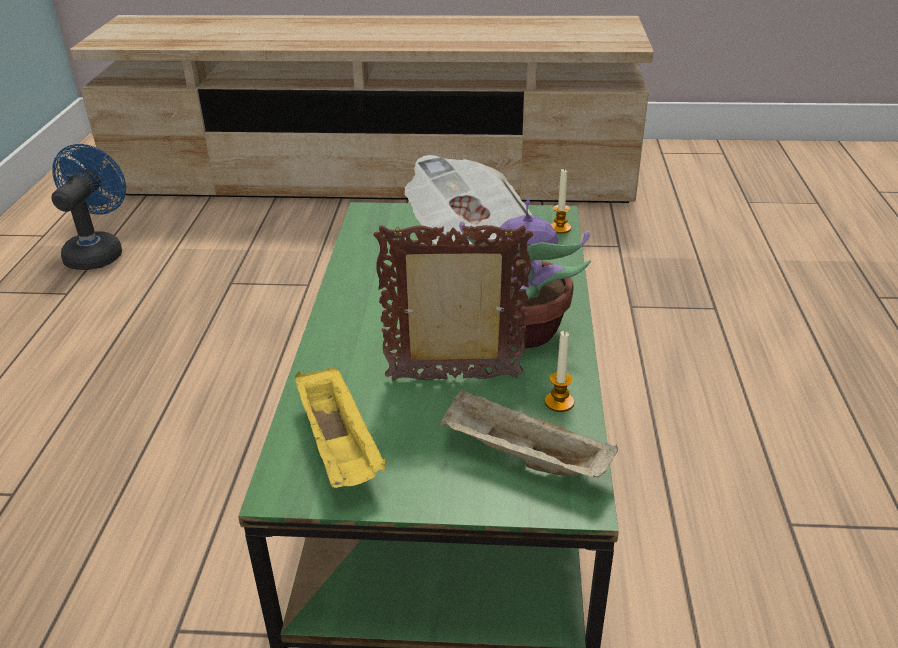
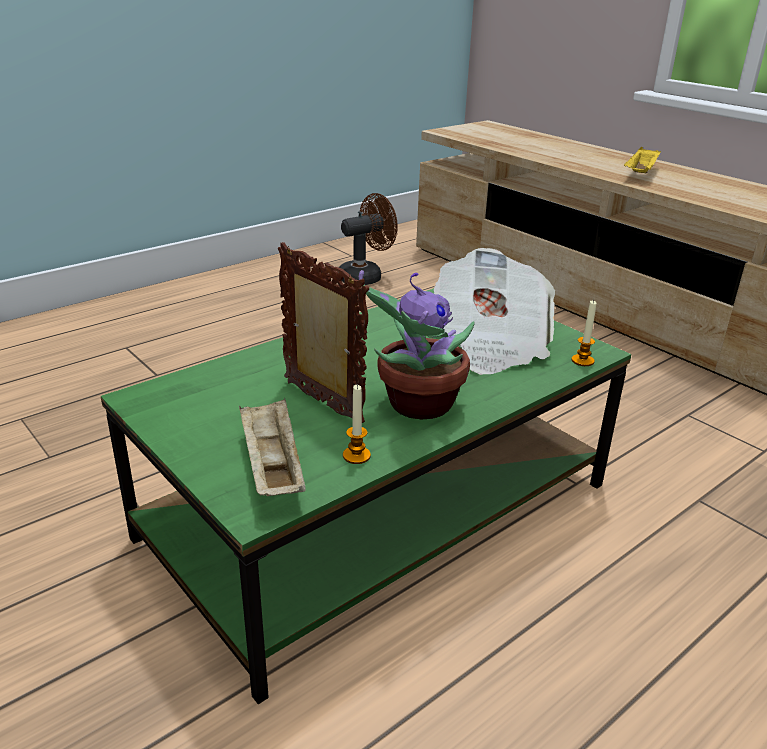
camera: 45 degrees right, 5 degrees down
(98, 252) = (366, 276): blue fan -> brown fan
(340, 448) = (197, 397): yellow tray -> yellow tray (640, 174)

